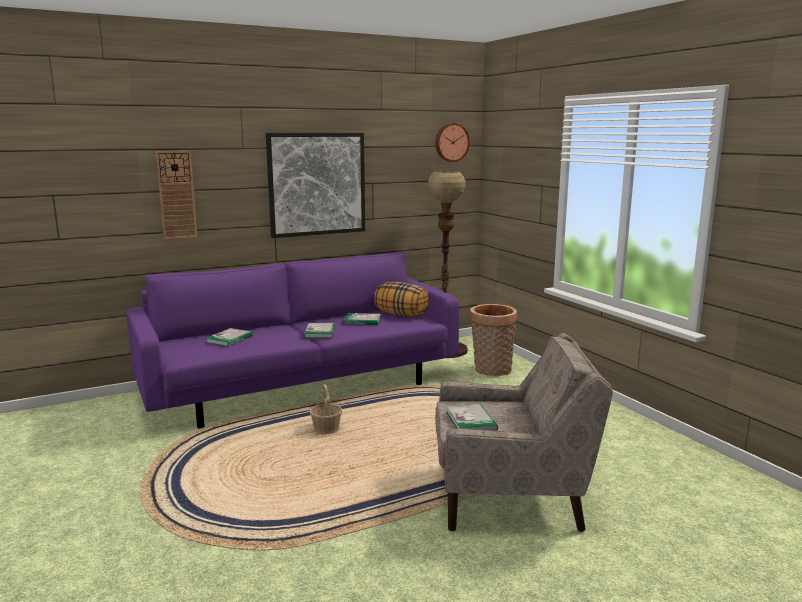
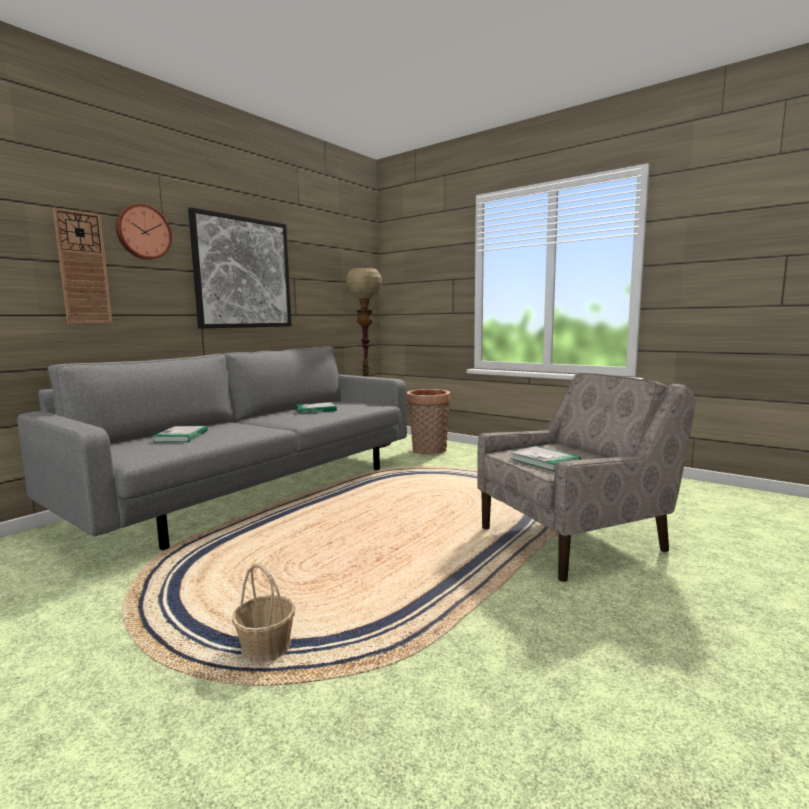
camera: 25 degrees left, 5 degrees down
(301, 387) = (256, 490): purple sofa -> grey sofa
(320, 332) = (283, 421): book -> none
(326, 429) = (326, 521): basket -> basket (266, 647)
(402, 315) = (347, 404): pillow -> none
(451, 142) = (356, 246): wall clock -> wall clock (143, 232)

